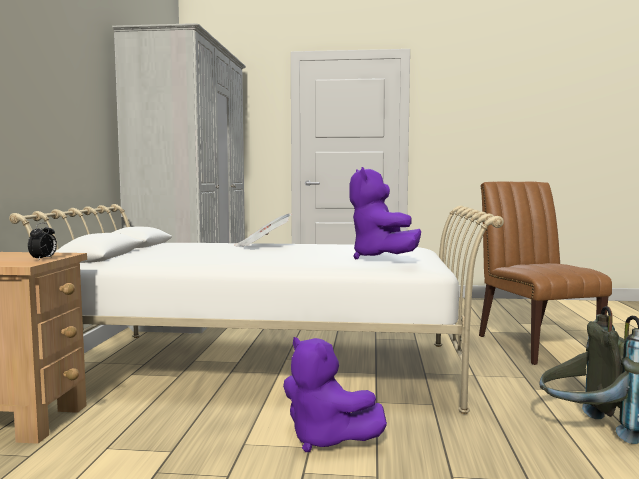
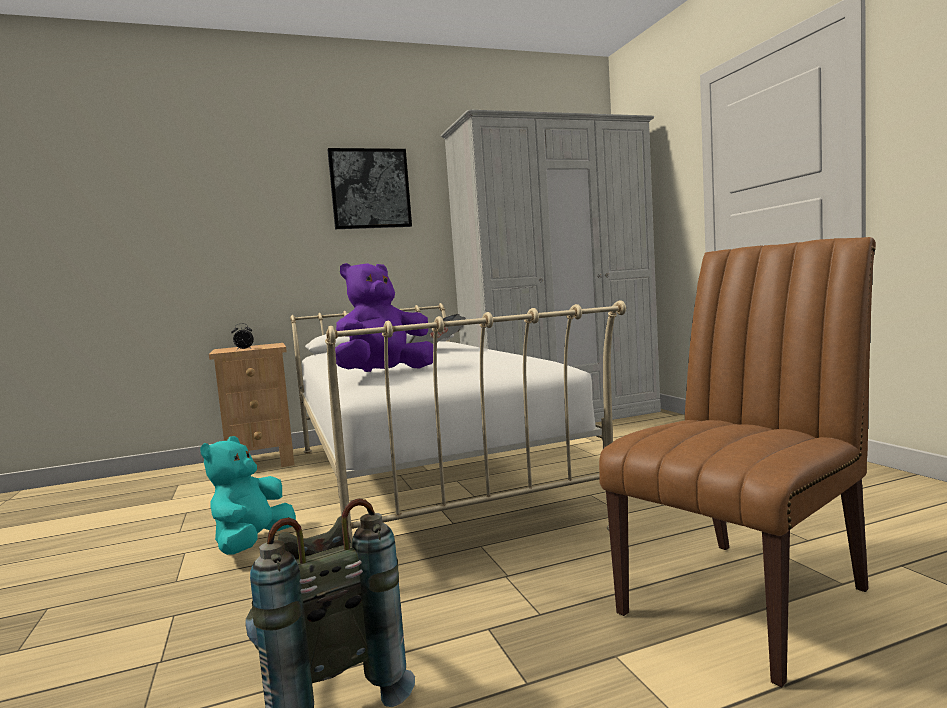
camera: 65 degrees right, 0 degrees up
(65, 65) = (370, 189): none -> picture
(326, 439) = (252, 544): purple plush toy -> turquoise plush toy

